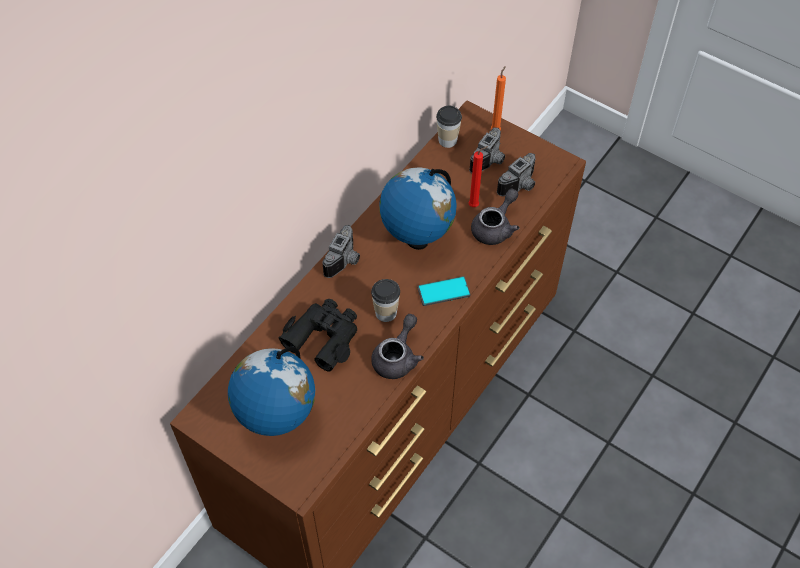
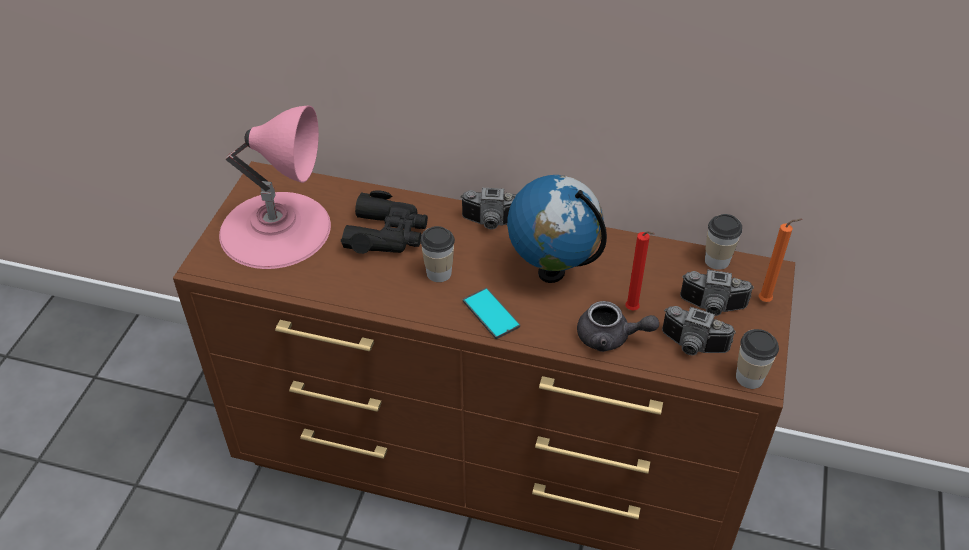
camera: 70 degrees right, 10 degrees down
(277, 420) = (275, 229): globe -> pink table lamp
(397, 357) = (384, 298): grey teapot -> none
(557, 167) = (749, 377): none -> cup

